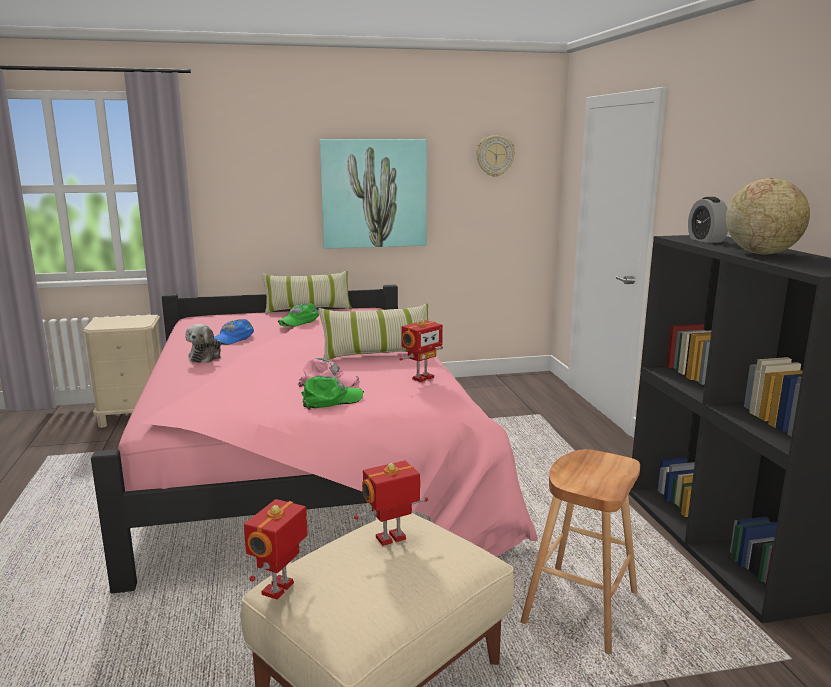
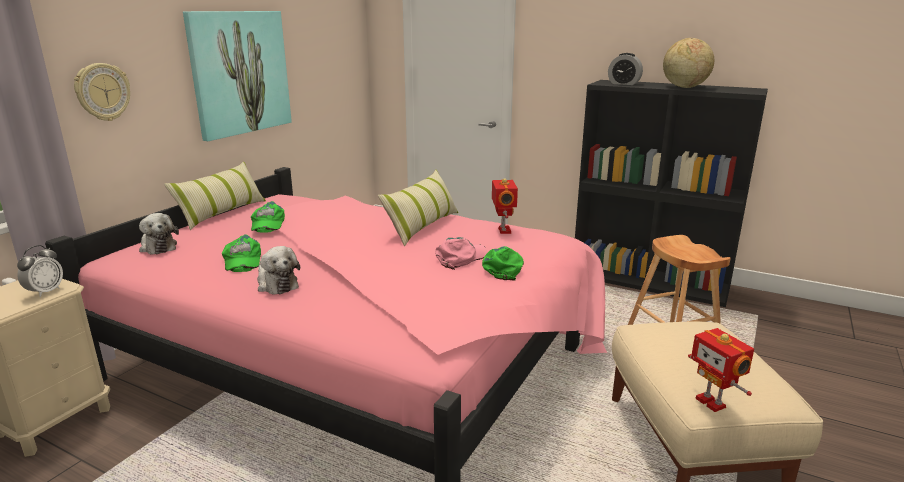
camera: 50 degrees left, 5 degrees up
(133, 324) = (45, 292): none -> alarm clock
(225, 318) = (158, 247): none -> plush toy
(232, 338) = (242, 260): blue cap -> green cap
(391, 539) = (674, 340): toy robot -> none
(495, 156) = (326, 27): wall clock -> wall clock (102, 92)

